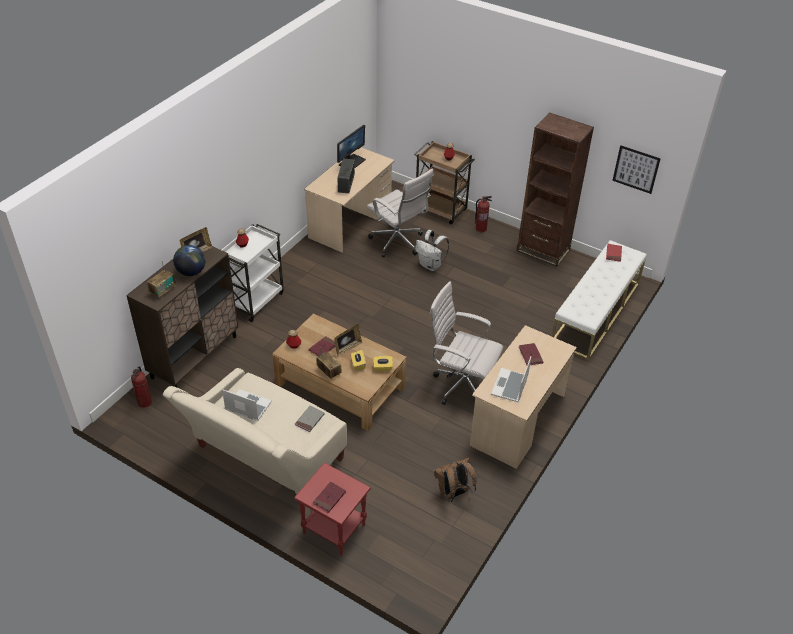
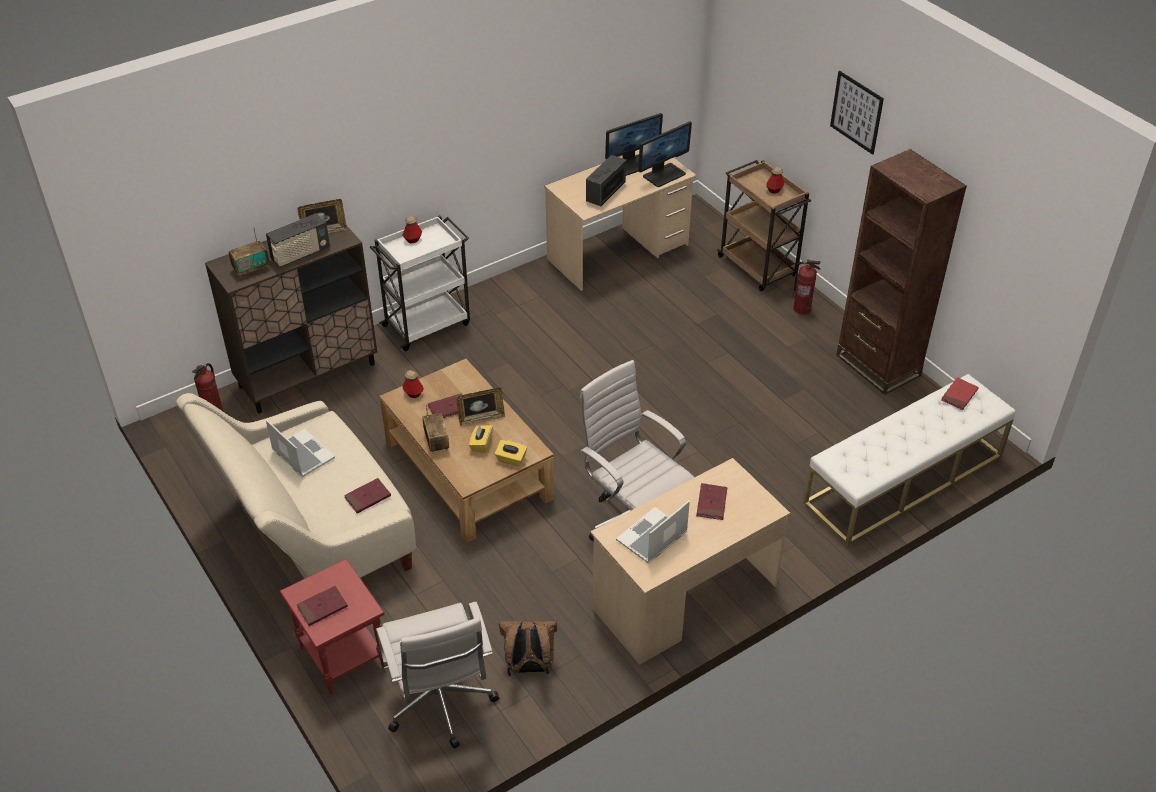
camera: 25 degrees right, 0 degrees up
(191, 272) = (300, 254): globe -> radio
(309, 420) = (367, 497): grey book -> red book
(374, 164) = (663, 174): none -> monitor
(398, 243) = (667, 298): white office chair -> white office chair (441, 706)
(431, 265) = (695, 342): white backpack -> none
(636, 169) = (1020, 269): picture -> picture (856, 112)

